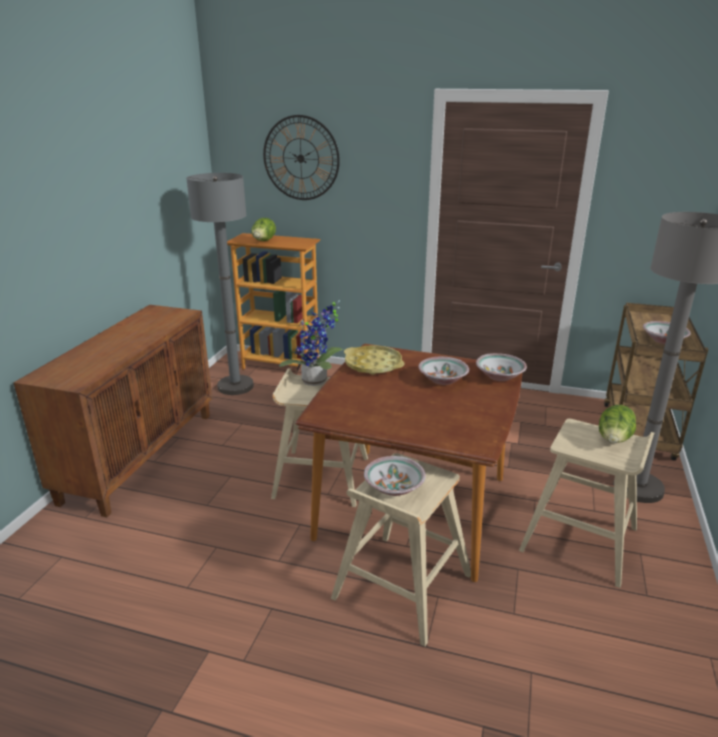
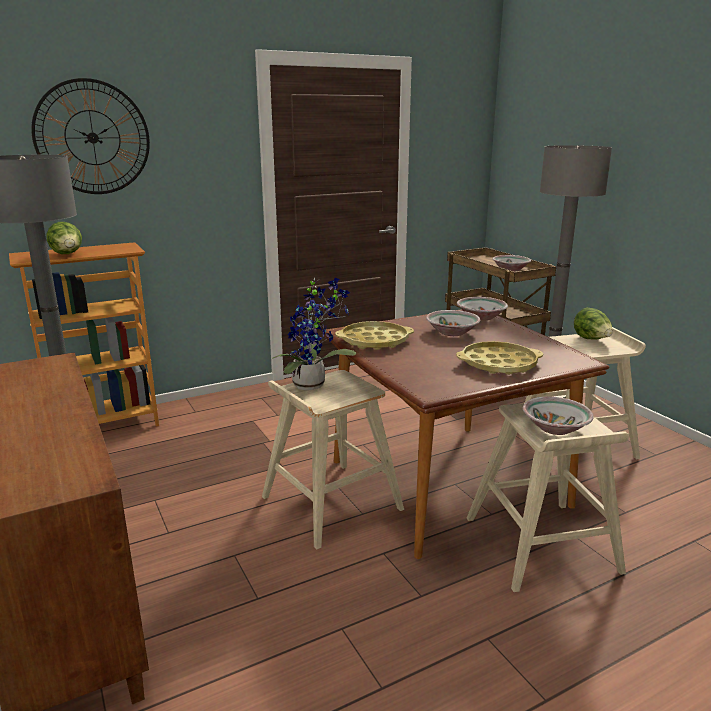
camera: 45 degrees left, 5 degrees down
(410, 418) = (498, 364): none -> yellow tray

